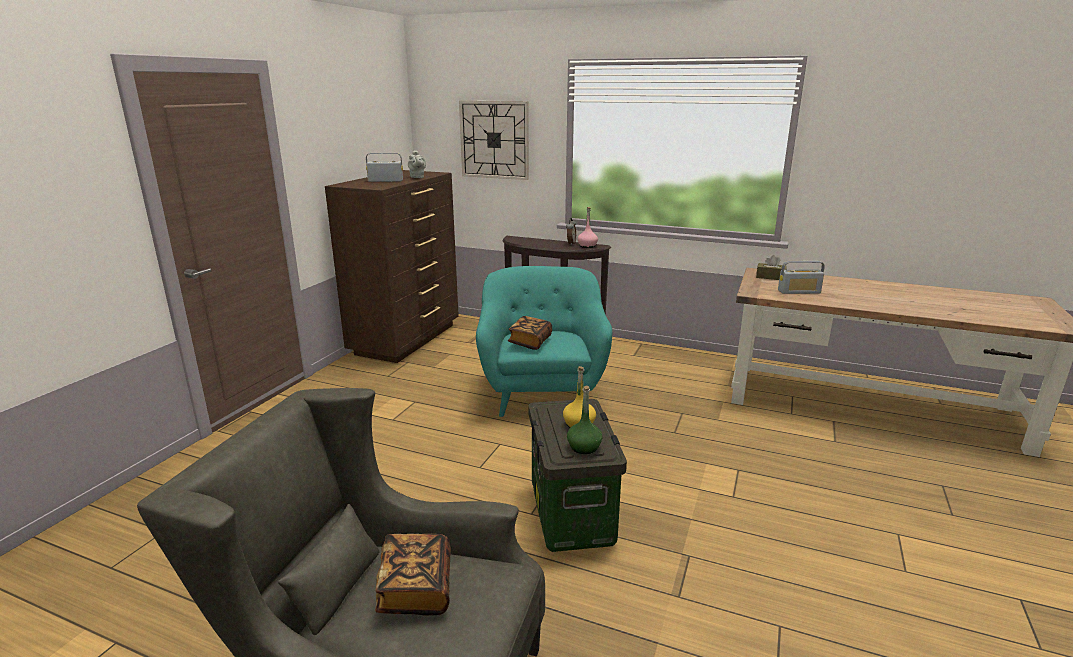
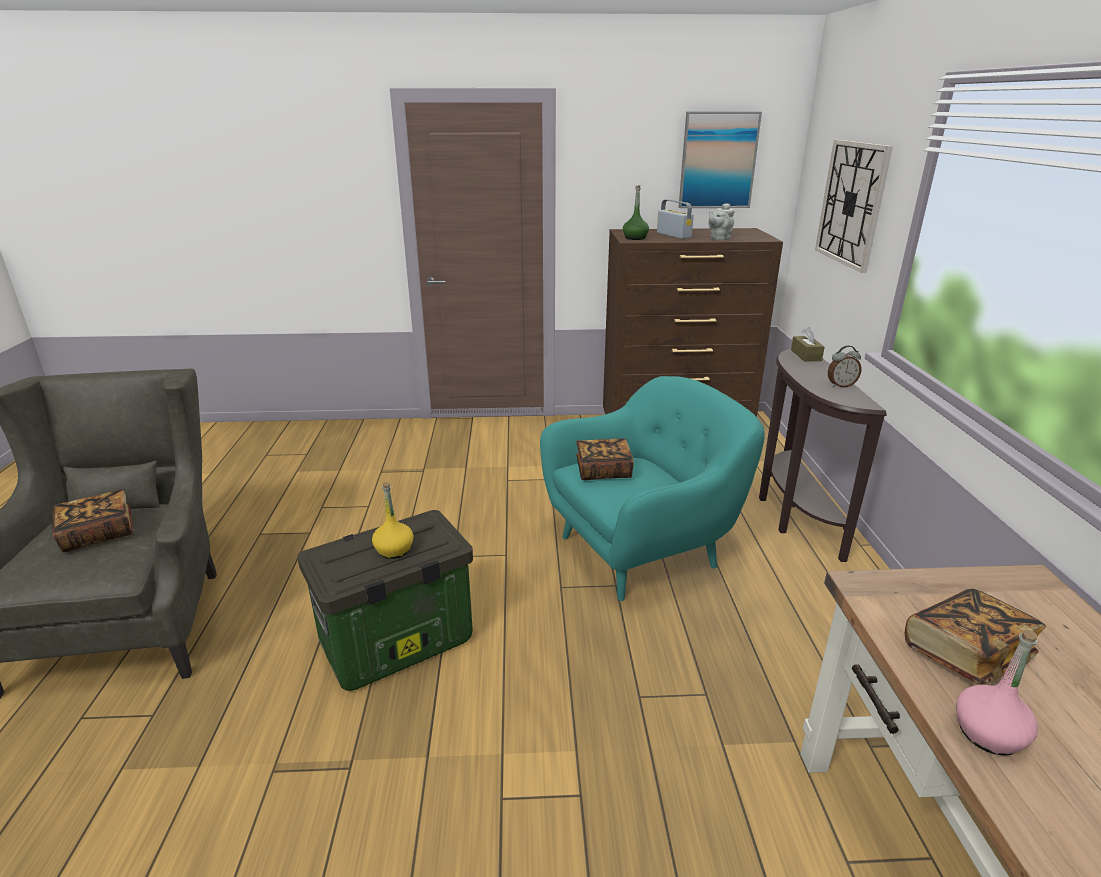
camera: 65 degrees right, 5 degrees up
(373, 121) = (718, 160): none -> picture
(584, 447) = (342, 564): green bottle -> green bottle (635, 238)
(587, 246) = (848, 397): pink bottle -> pink bottle (988, 734)
(770, 277) = (1018, 602): brown tissue box -> brown tissue box (806, 355)
(799, 292) = (965, 653): radio -> book

